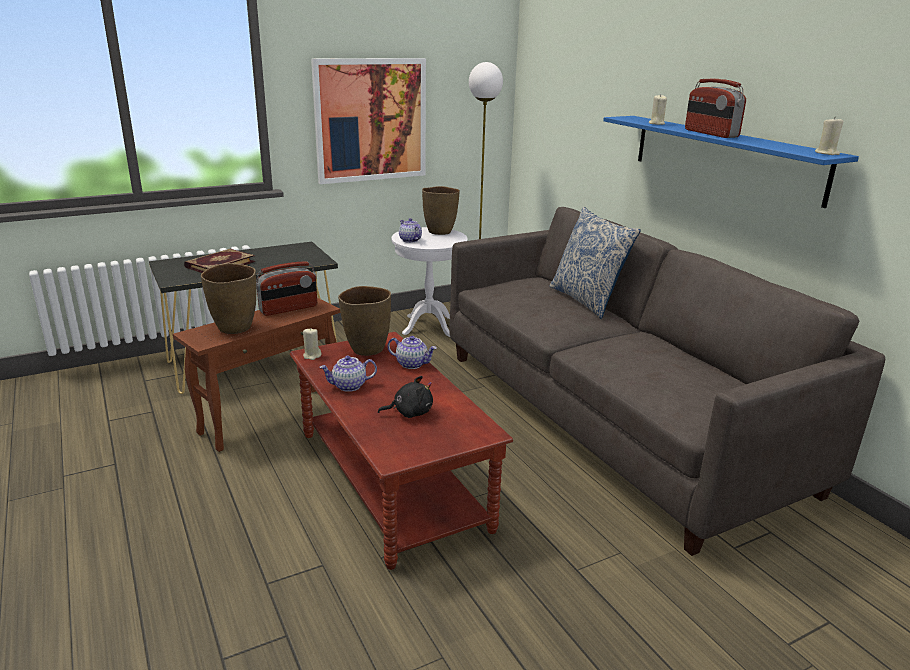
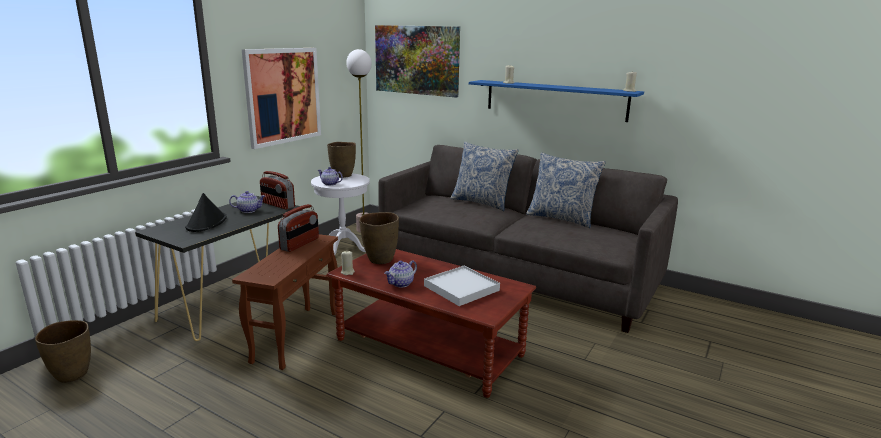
camera: 30 degrees left, 5 degrees down
(219, 264) = (206, 223): book -> black hat
(235, 328) = (278, 265): brown vase -> brown vase (72, 375)
(410, 412) = (461, 288): black plush toy -> white tray
(412, 364) = (422, 261): teapot -> teapot (249, 210)
(565, 80) = (416, 60): none -> picture
(676, 348) = (561, 218): none -> pillow
(710, 133) = (551, 86): radio -> radio (277, 205)

